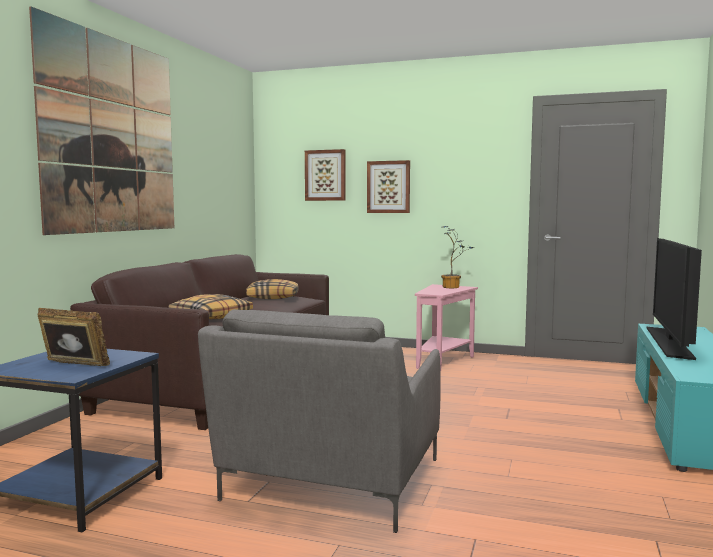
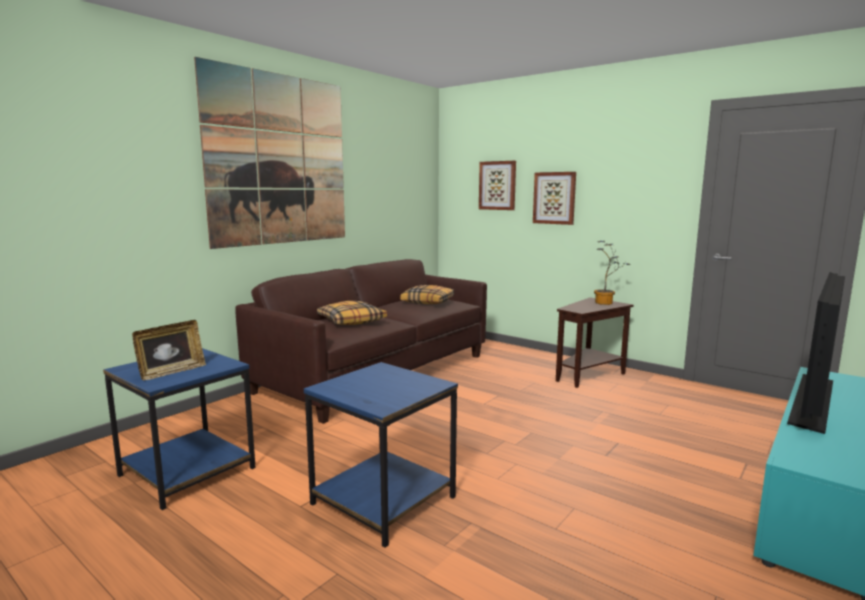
camera: 20 degrees right, 5 degrees up
(73, 366) = (171, 372): picture frame -> picture frame turned 90 degrees clockwise
(330, 482) = (381, 500): grey armchair -> blue side table
(442, 361) = (588, 375): pink side table -> brown side table

